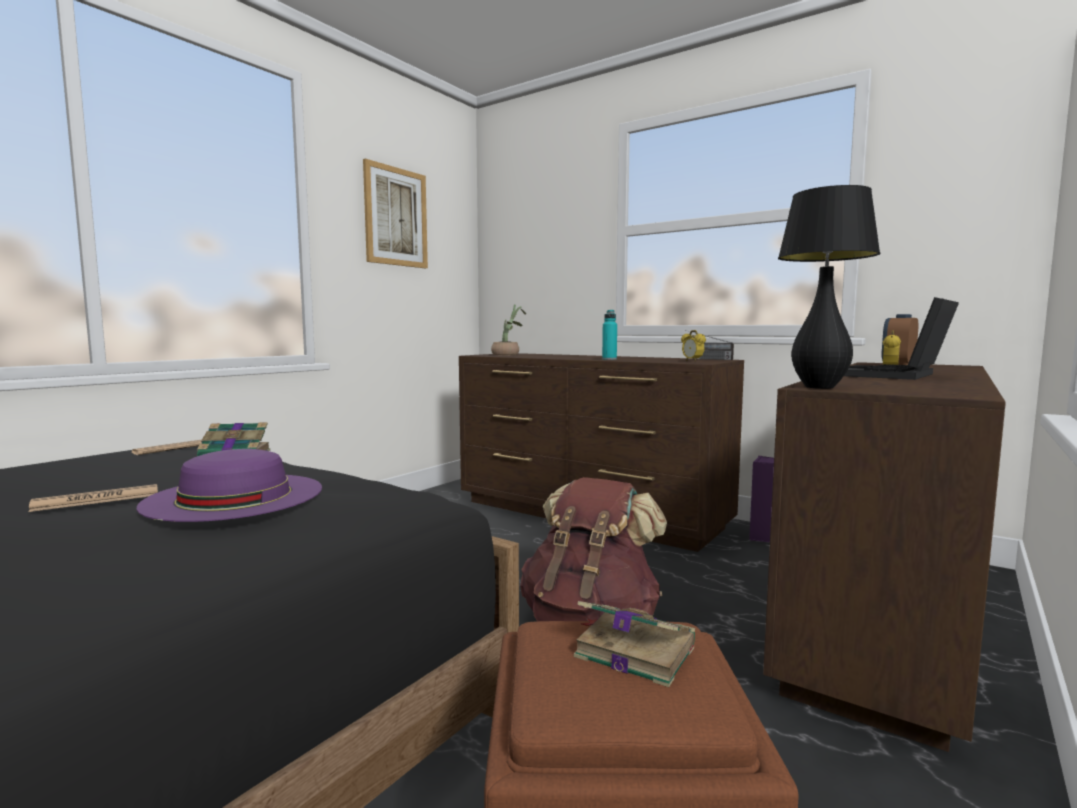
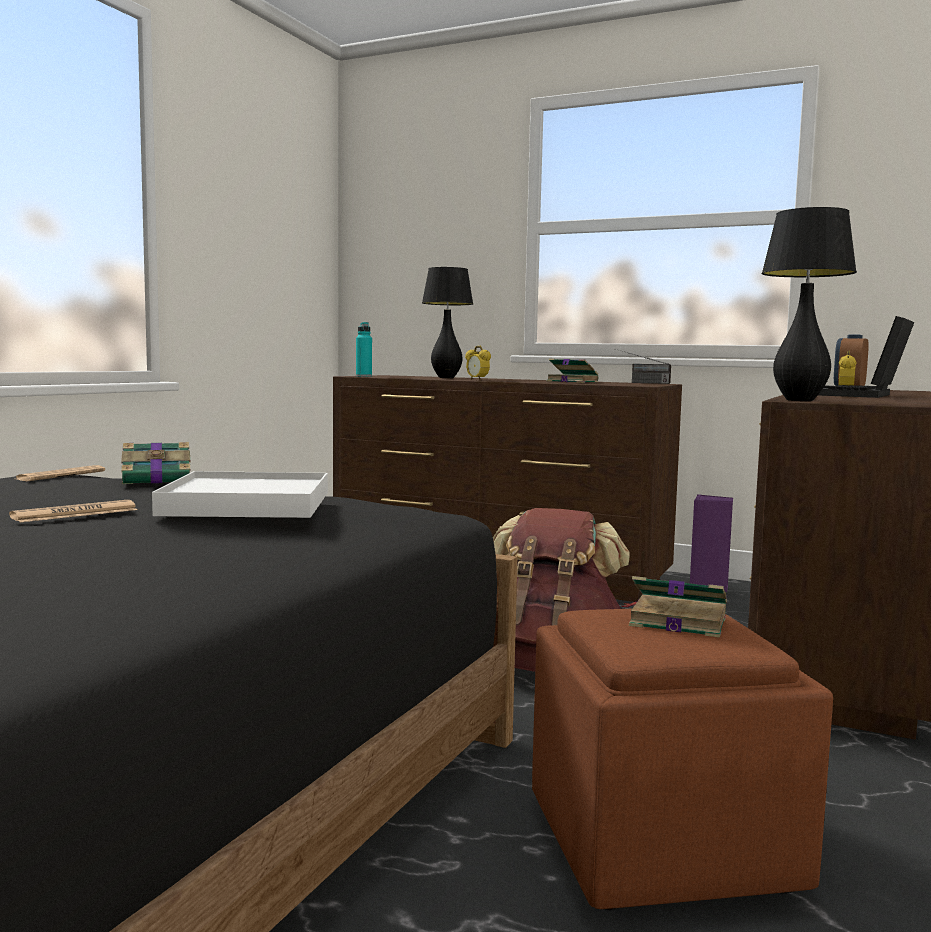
camera: 10 degrees left, 0 degrees up
(234, 496) = (248, 504): purple hat -> white tray
(396, 217) = (250, 197): picture -> none
(508, 354) = (394, 376): potted plant -> none
(547, 356) = (446, 378): none -> black table lamp
(609, 359) = (531, 381): turquoise bottle -> turquoise bottle (363, 376)
(645, 359) = (571, 381): none -> book
(692, 361) = (629, 384): alarm clock -> alarm clock (477, 380)

